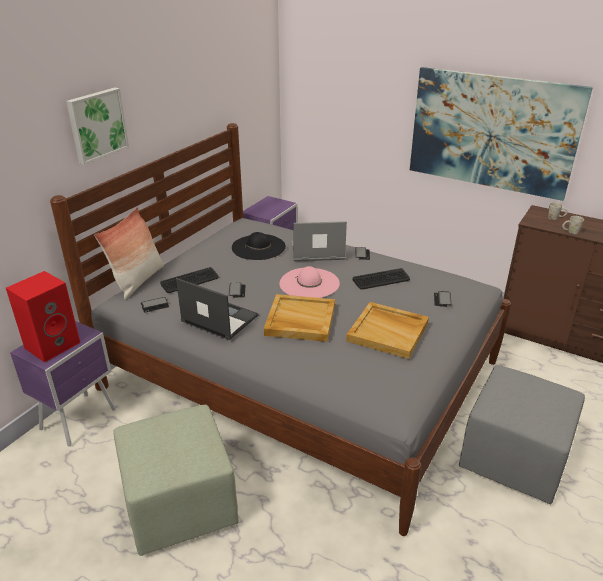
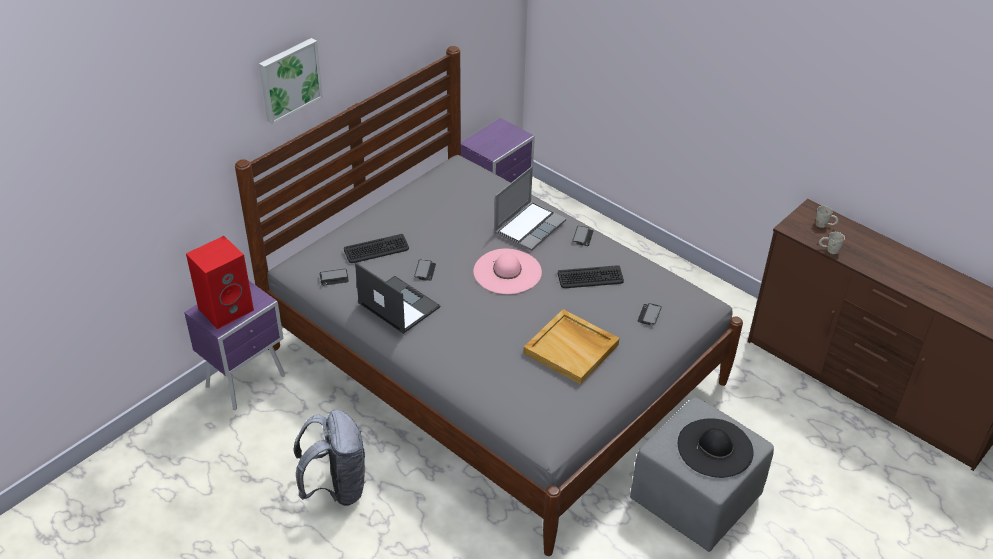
camera: 10 degrees right, 10 degrees up
(138, 281) = (321, 240): pillow -> none
(179, 503) = (336, 487): green ottoman -> grey backpack
(258, 247) = (464, 209): black hat -> black hat (715, 448)
(299, 320) = (482, 320): beige tray -> none
(316, 252) = (529, 226): laptop -> laptop turned 120 degrees clockwise
(492, 132) = (768, 104): picture -> none

